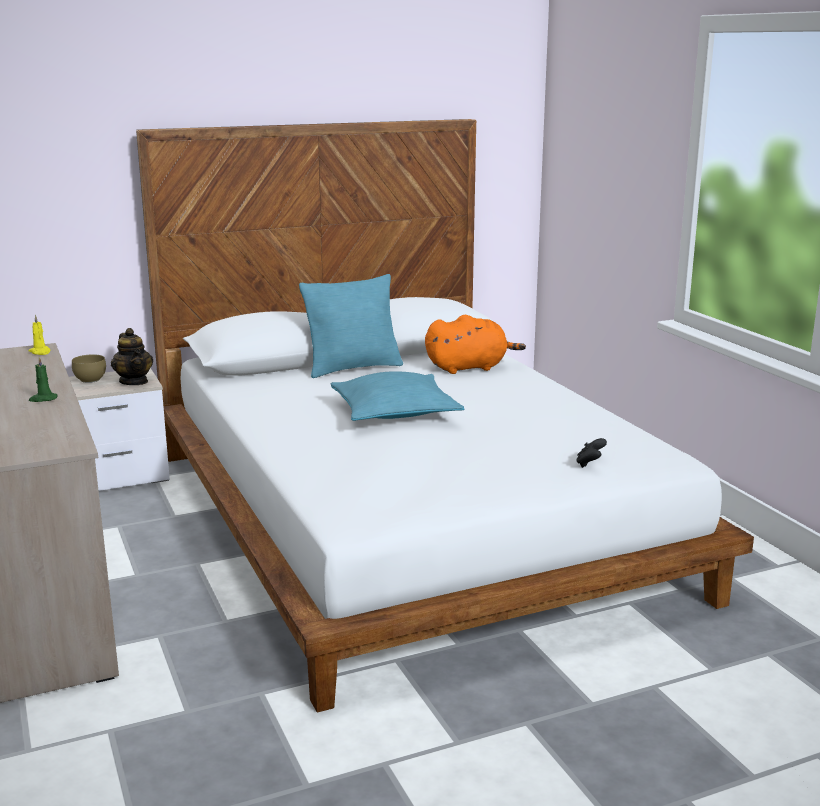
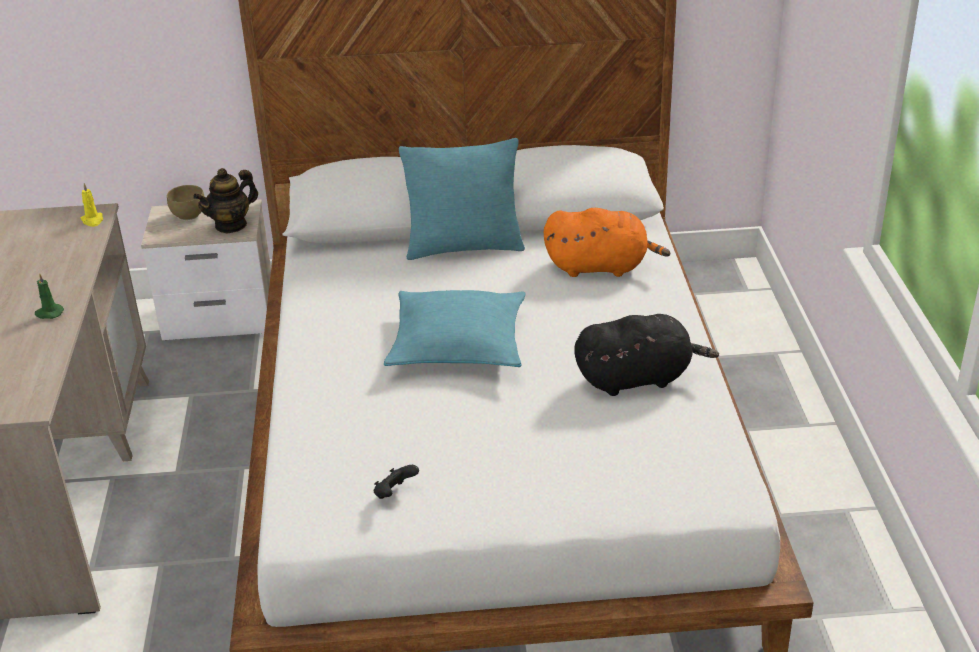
camera: 20 degrees right, 15 degrees up
(134, 381) = (231, 225): teapot -> teapot turned 60 degrees clockwise
(550, 414) = (638, 378): none -> black plush toy
(590, 464) = (620, 483): black game controller -> black game controller (395, 493)

